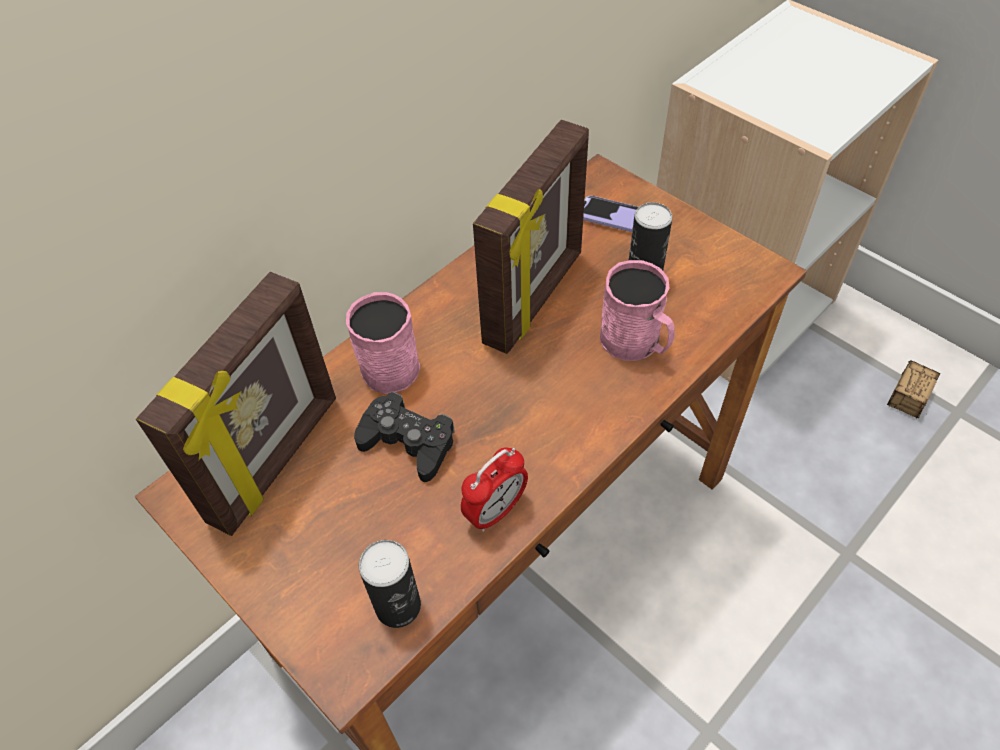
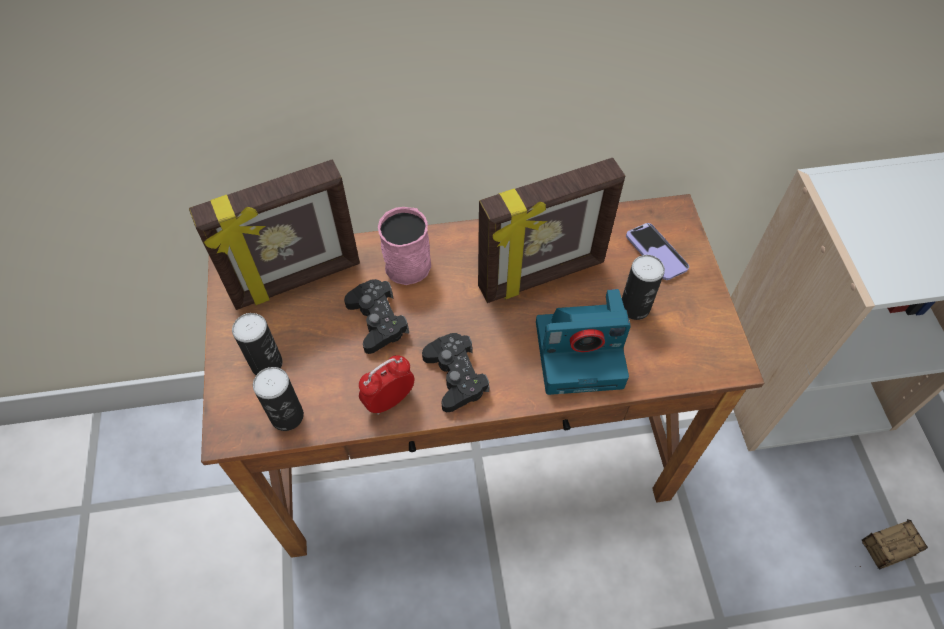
camera: 35 degrees right, 5 degrees up
(322, 568) = (266, 364): none -> can
(495, 511) = (389, 400): alarm clock -> alarm clock turned 150 degrees clockwise
(540, 442) = (455, 376): none -> black game controller
(636, 343) = (581, 352): pink mug -> camera

